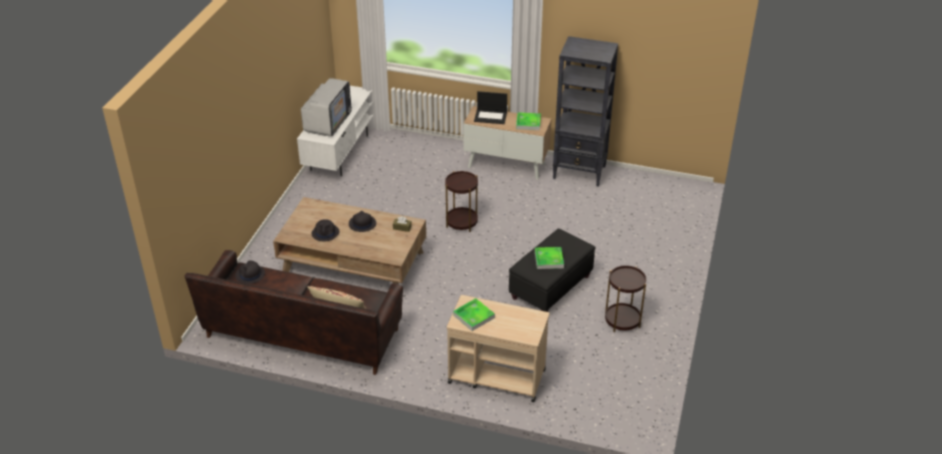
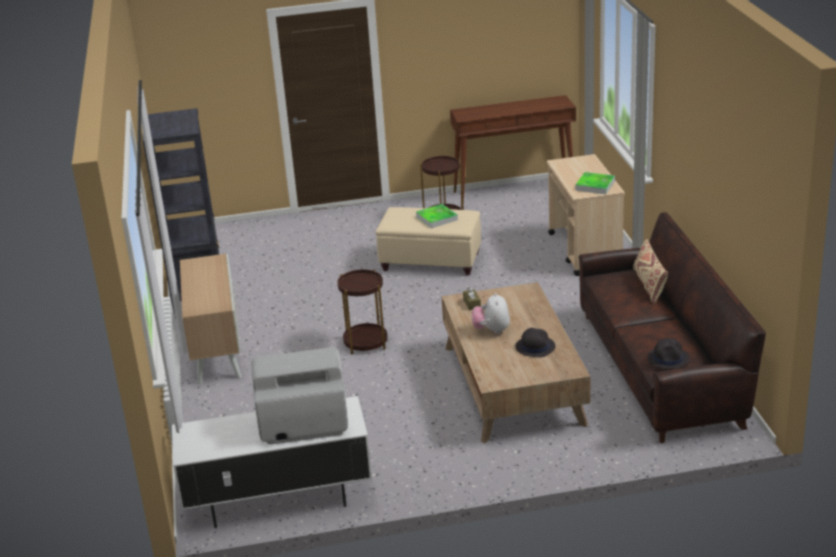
camera: 115 degrees left, 10 degrees down
(362, 224) = (491, 330): black hat -> plush toy
(491, 116) = (203, 296): laptop -> none
(528, 123) = (202, 269): tray -> none
(550, 287) = (431, 262): black ottoman -> beige ottoman
(647, 385) = (515, 192): none -> brown console table

